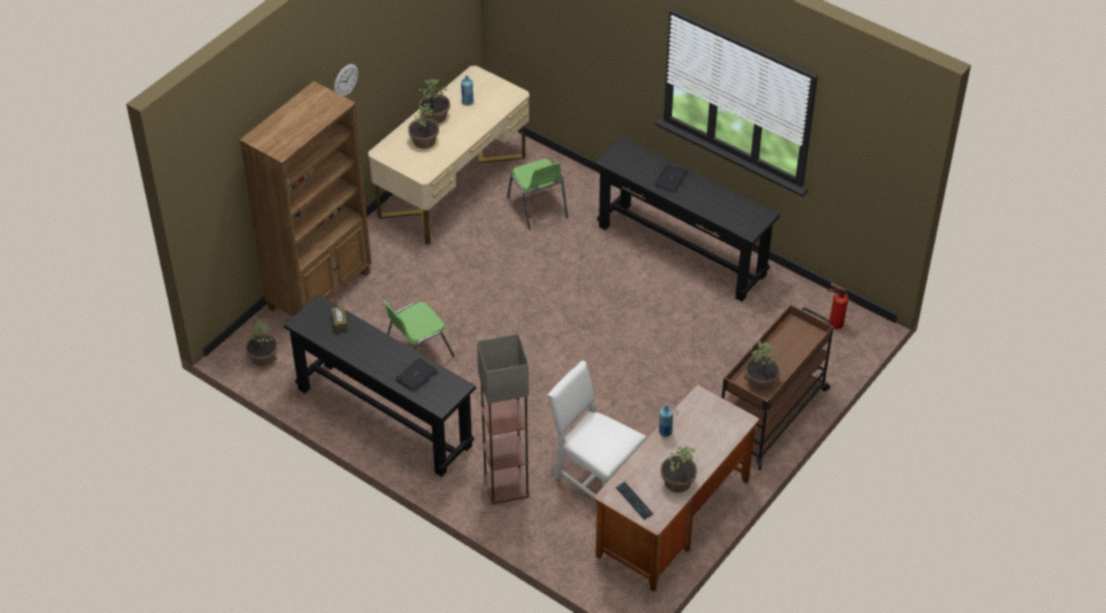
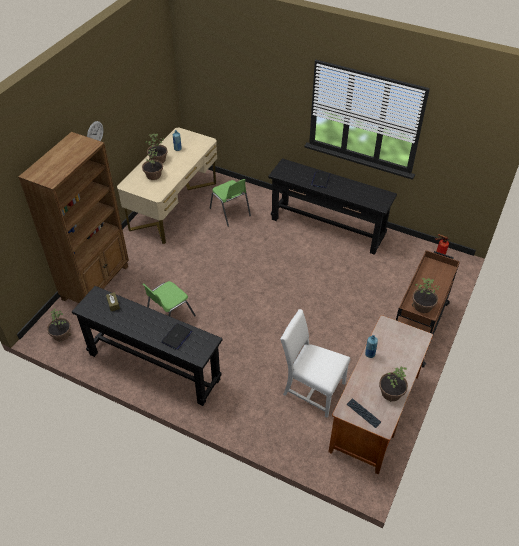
camera: 10 degrees left, 0 degrees up
(505, 486) = (250, 406): floor lamp -> none

